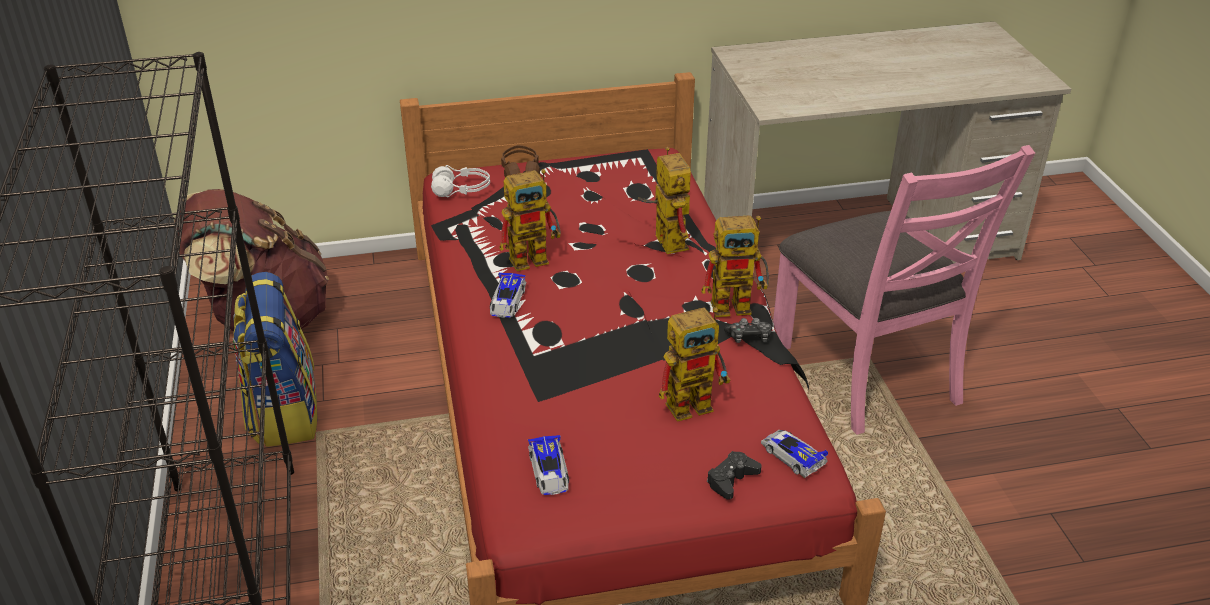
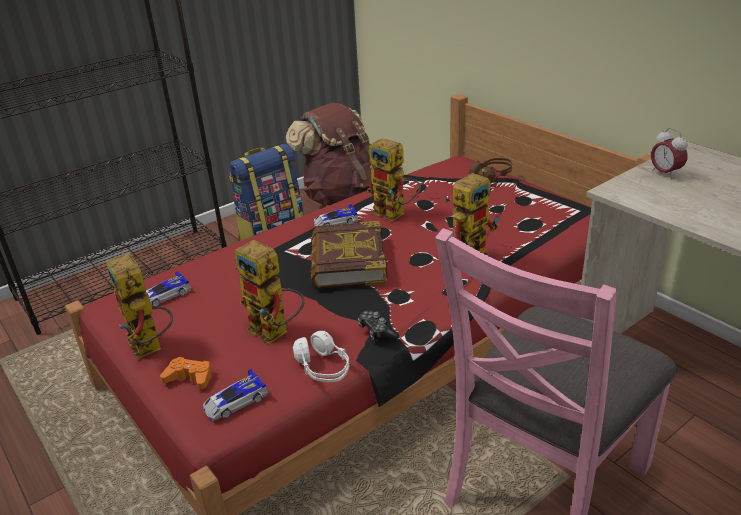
camera: 65 degrees right, 5 degrees down
(461, 190) = (446, 167): white headphones -> white headphones (323, 368)
(607, 317) = (347, 262): none -> book
(731, 479) = (189, 378): black game controller -> orange game controller
(739, 304) = (418, 313): toy robot -> toy robot (151, 348)
(762, 79) = (665, 173): none -> alarm clock
(791, 455) = (235, 401): toy car -> toy car turned 150 degrees counterclockwise

